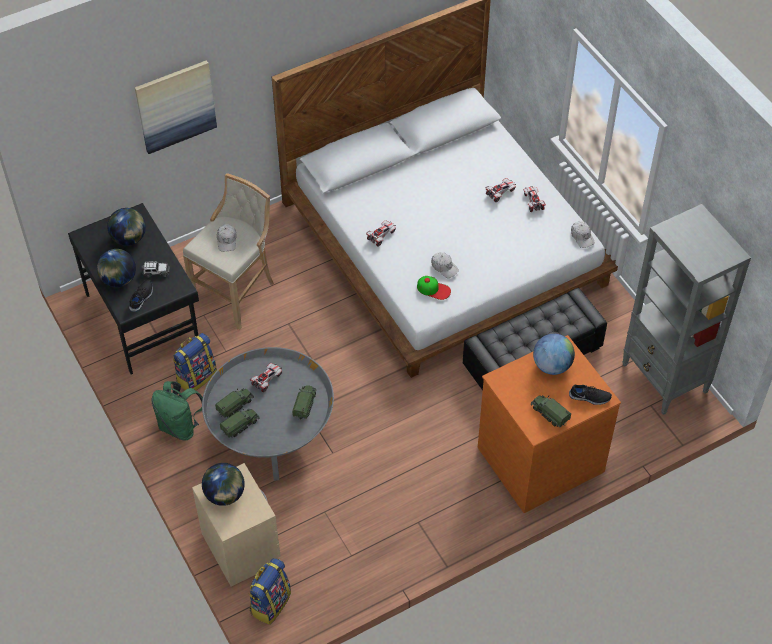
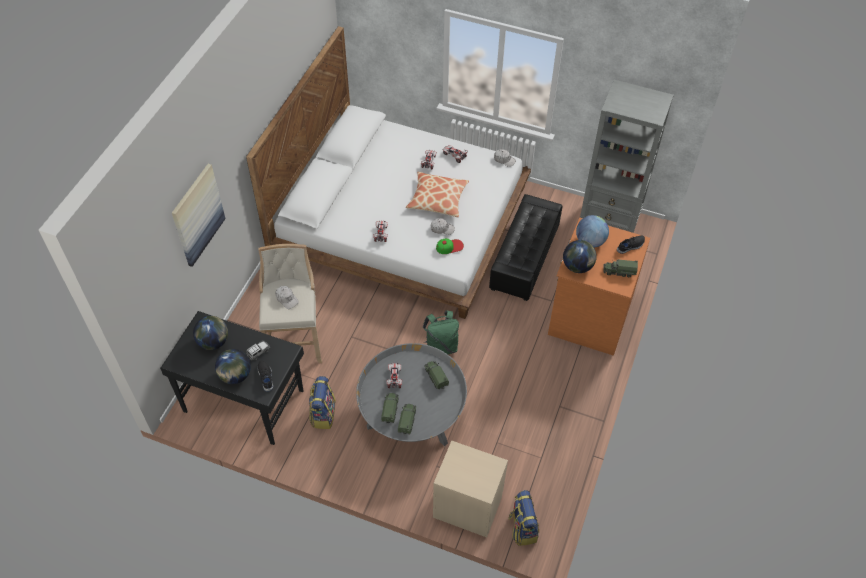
camera: 40 degrees left, 0 degrees up
(180, 426) = (345, 455): green backpack -> green backpack (441, 346)
(225, 495) = (461, 471): globe -> globe (577, 266)
(471, 235) = (437, 199): none -> pillow

